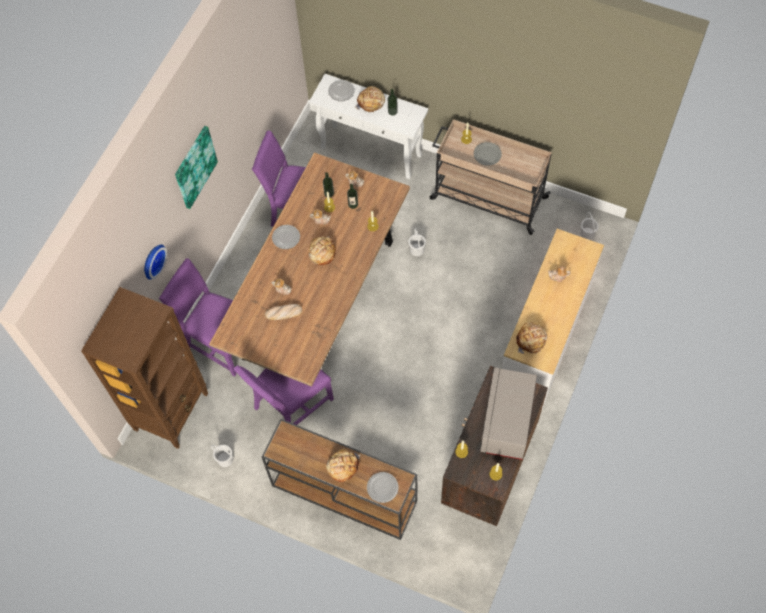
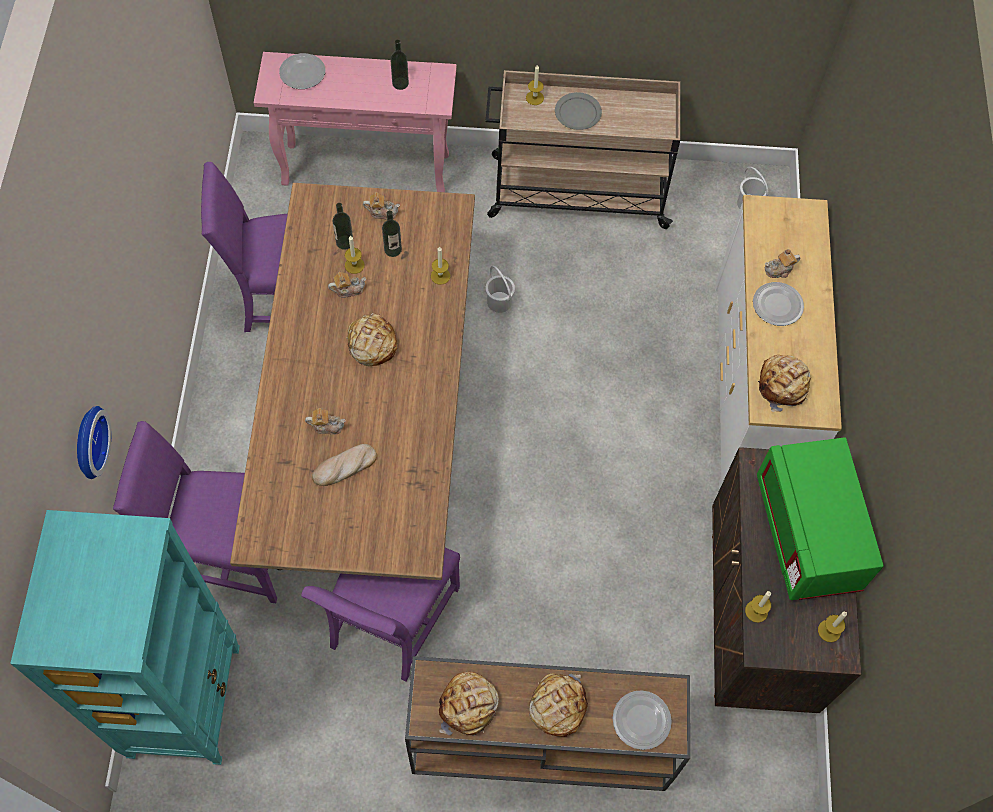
camera: 25 degrees left, 0 degrees up
(172, 411) = (186, 700): brown bookcase -> turquoise bookcase
(194, 167) = (113, 245): picture -> none
(225, 459) = (312, 755): white bucket -> none
(286, 237) = (299, 336): plate -> plate (777, 304)
(371, 102) = (359, 78): bread -> bread (468, 706)
(372, 152) = (367, 169): white console table -> pink console table
(506, 422) = (807, 534): grey microwave -> green microwave

